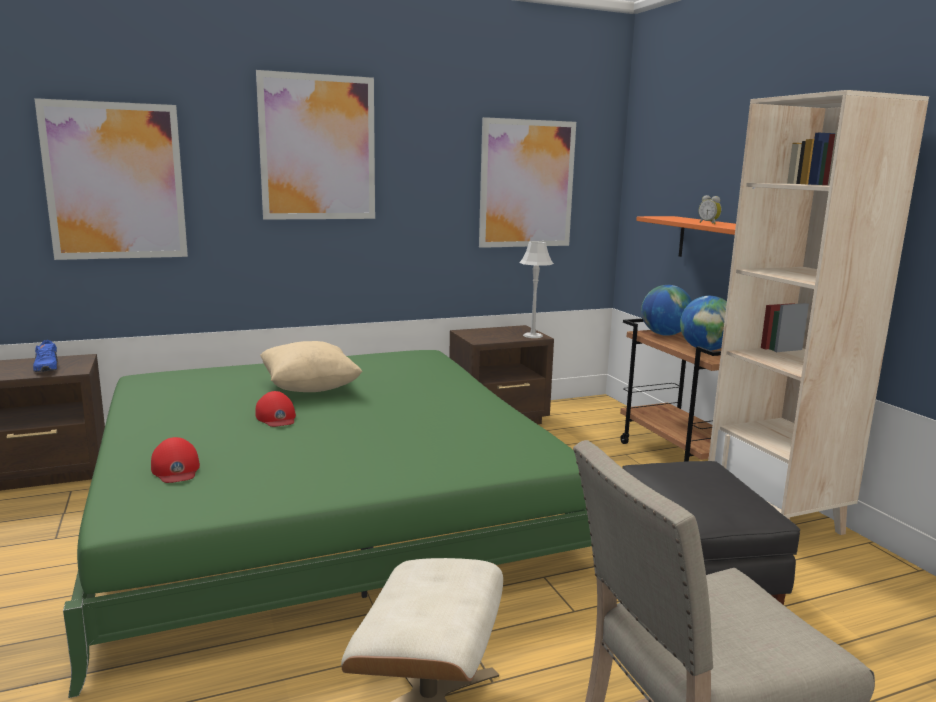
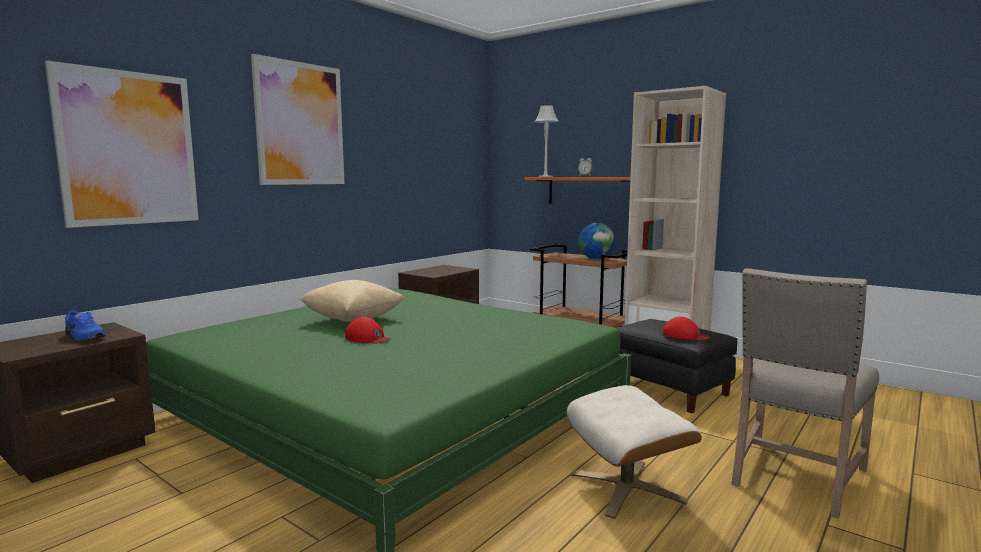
camera: 30 degrees left, 5 degrees down
(176, 469) = (356, 379): red cap -> red cap (685, 335)
(526, 184) = (437, 158): picture -> none
(532, 336) = (462, 269): grey table lamp -> grey table lamp (545, 176)
(664, 334) = (558, 255): globe -> none

